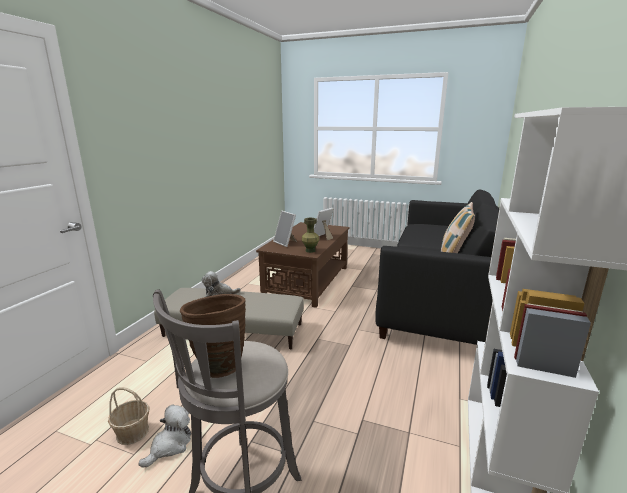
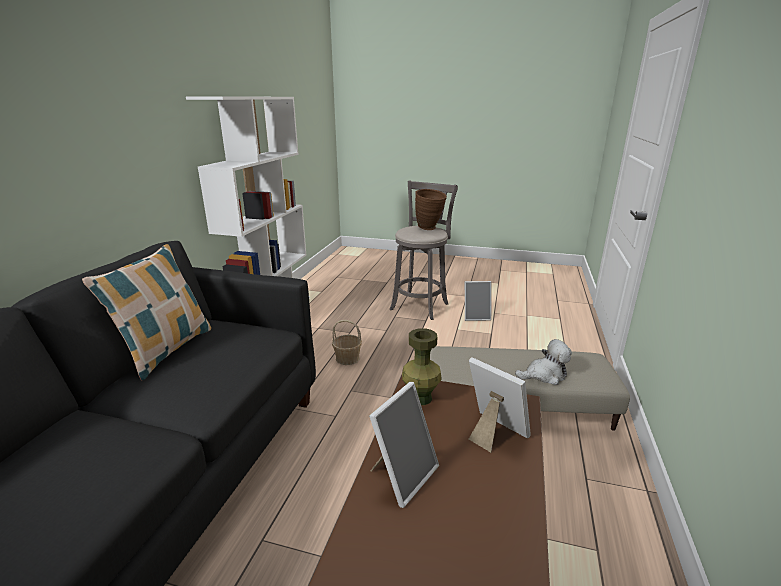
camera: 175 degrees right, 5 degrees up
(132, 432) = (508, 320): basket -> basket (347, 358)
(170, 445) = (476, 316): plush toy -> picture frame

